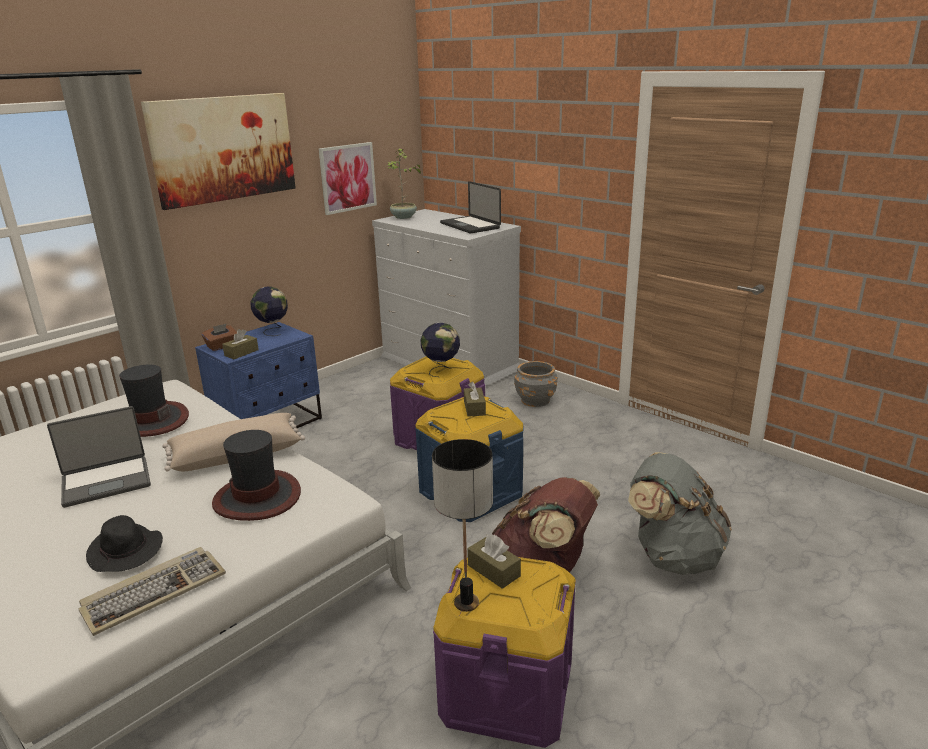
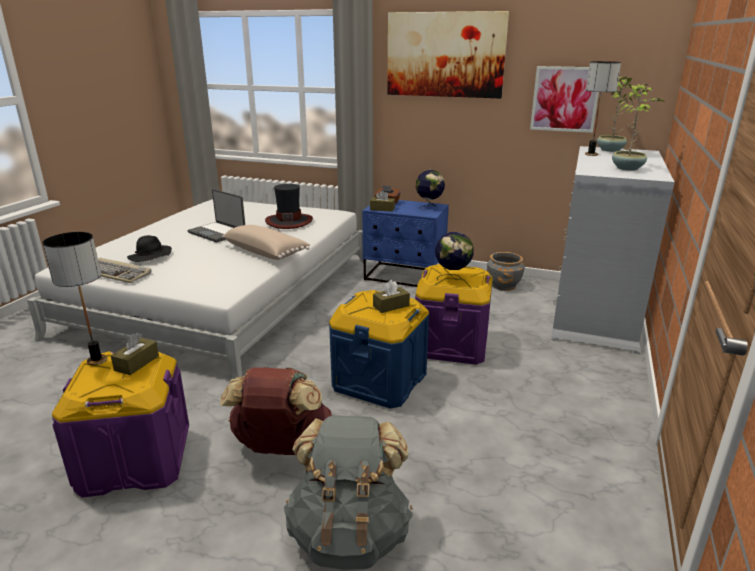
camera: 65 degrees right, 0 degrees up
(257, 497) = (216, 270): hat -> none
(409, 224) = (591, 154): none -> table lamp
(470, 226) = (627, 168): laptop -> potted plant
(535, 400) = (584, 376): grey planter -> grey planter (503, 285)

